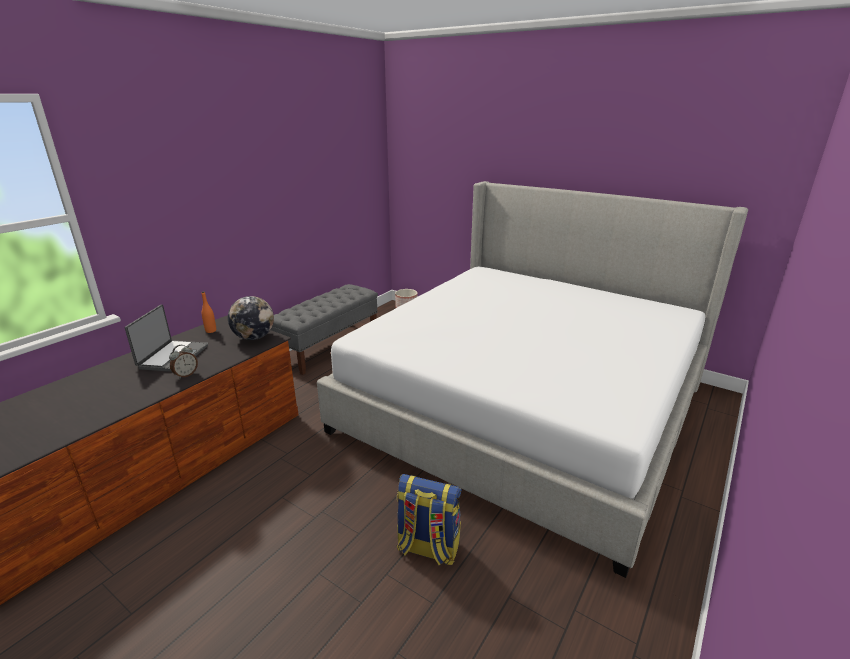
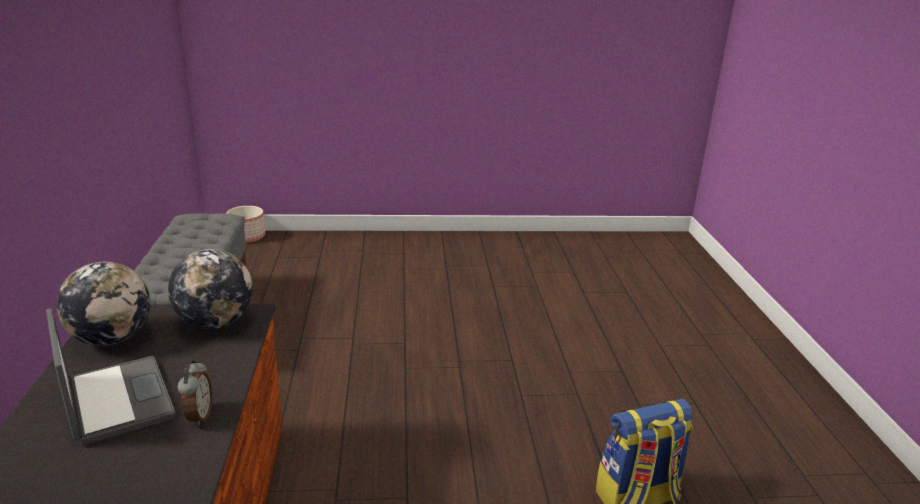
camera: 40 degrees left, 0 degrees up
(211, 331) = (112, 339): orange bottle -> globe
(525, 406) = (539, 309): bed -> none

